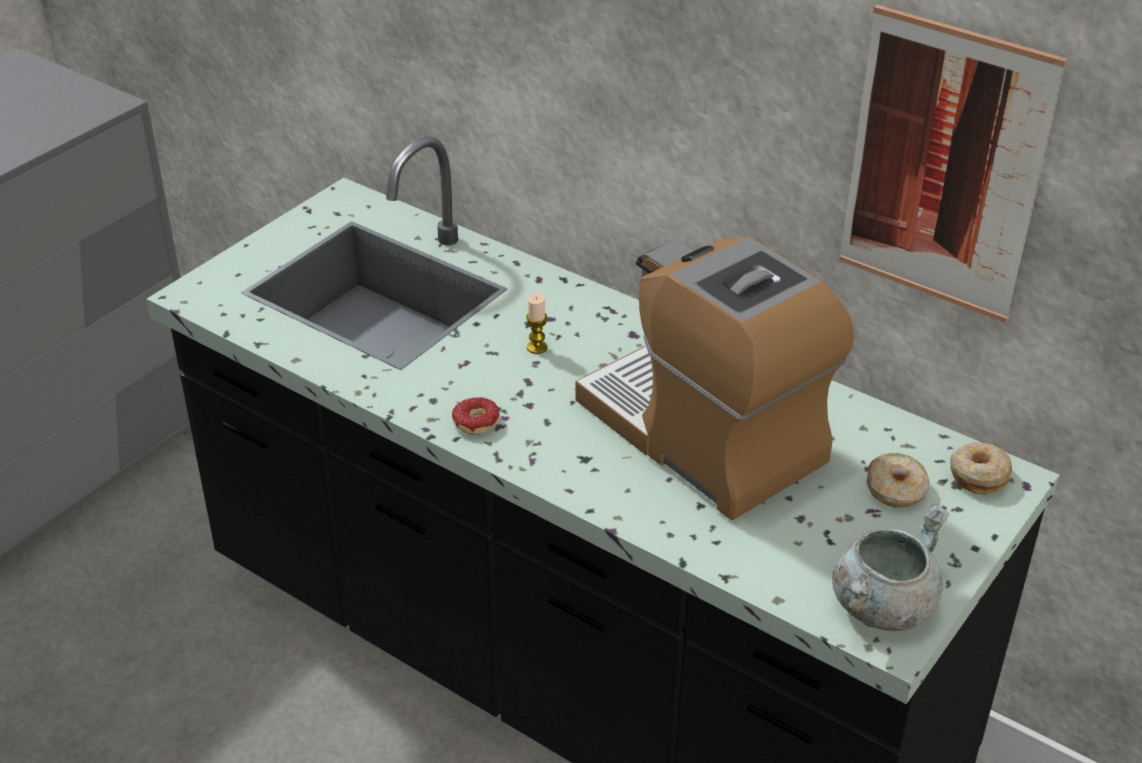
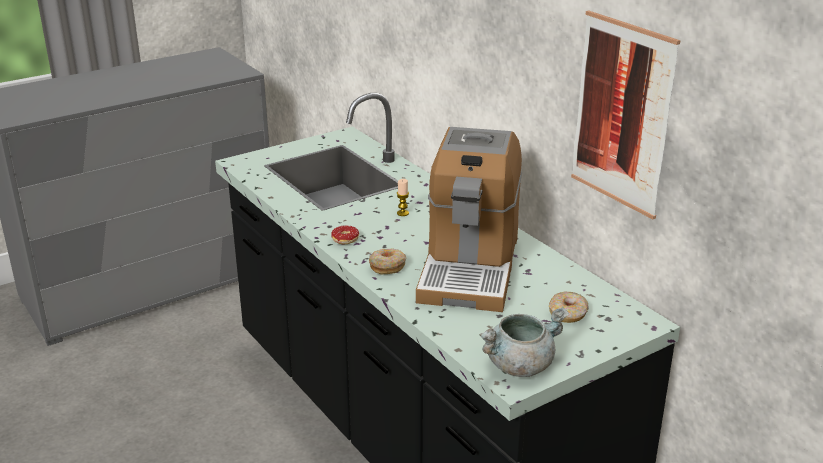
camera: 20 degrees right, 10 degrees down
(704, 434) = (470, 267): coffee machine -> coffee machine turned 150 degrees counterclockwise
(978, 475) = (625, 317): donut -> donut (387, 266)

